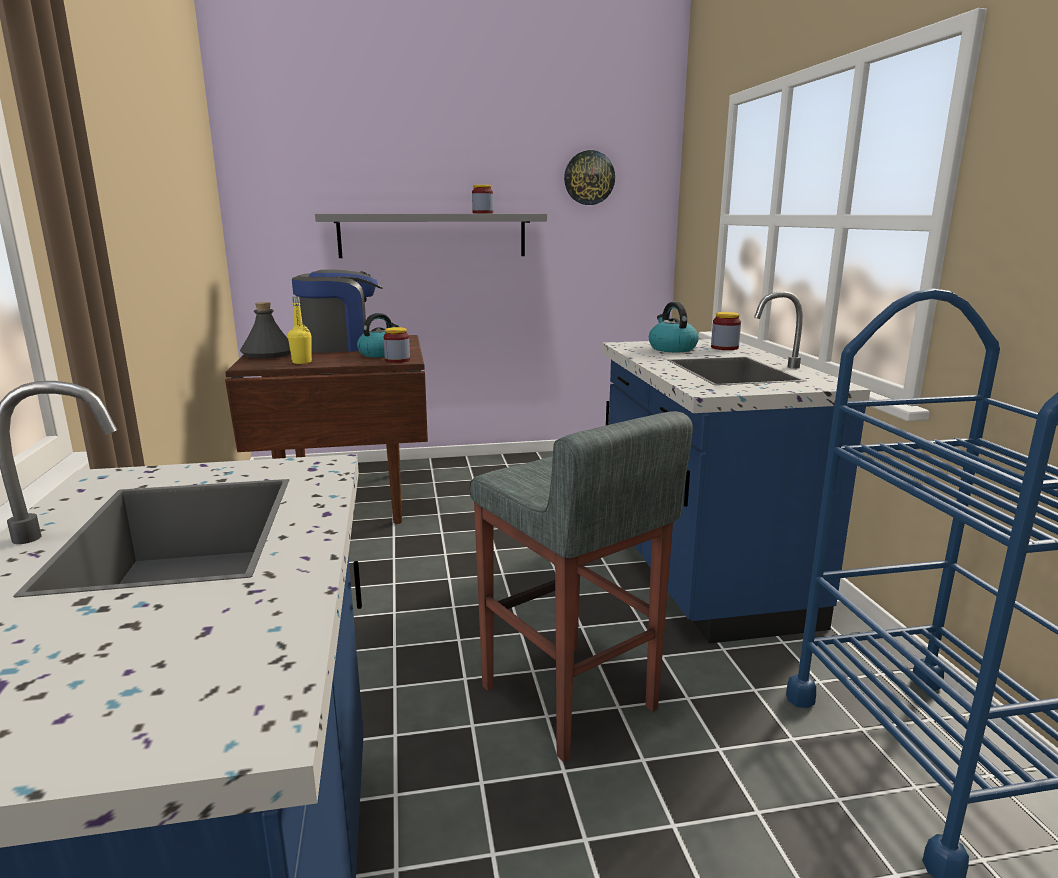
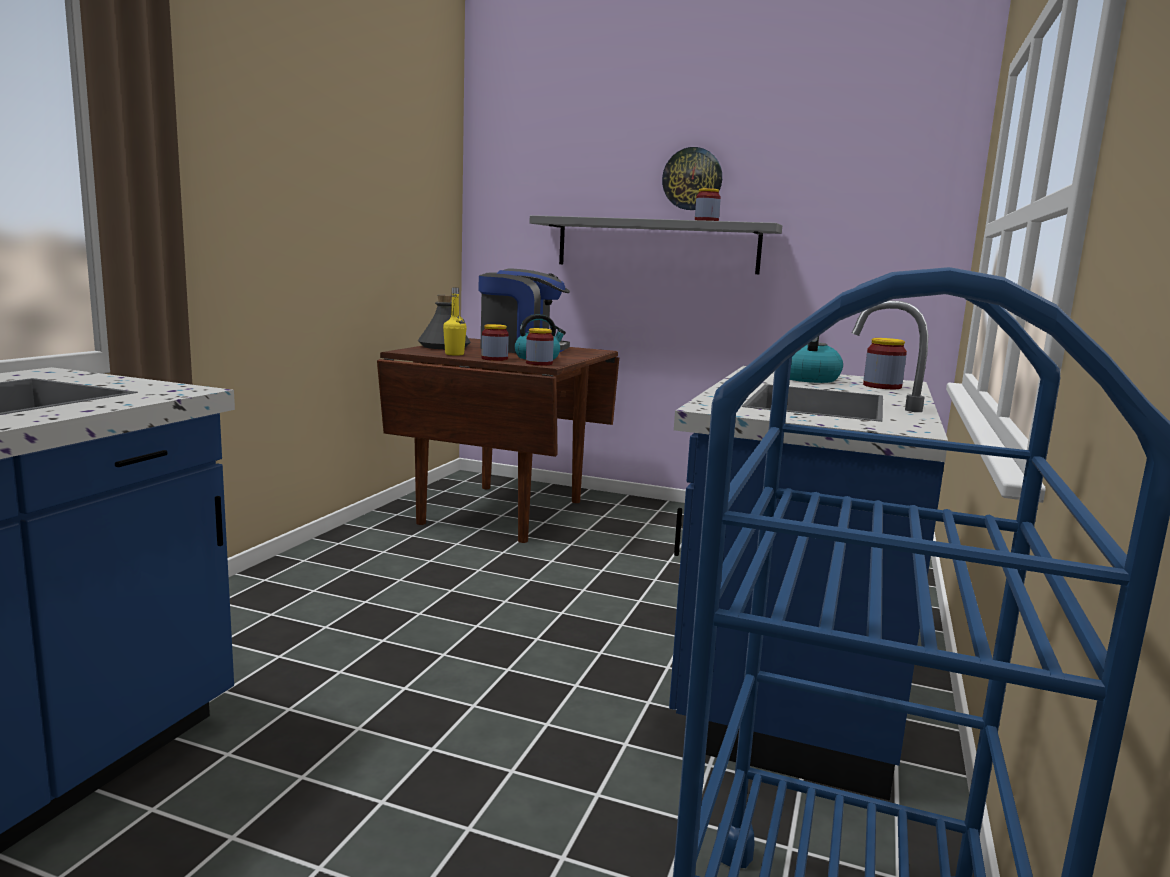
camera: 30 degrees right, 5 degrees down
(349, 361) = (494, 359): none -> jar
(568, 699) = (471, 743): grey stool -> none
(589, 178) = (850, 183): wall clock -> wall clock (692, 179)

